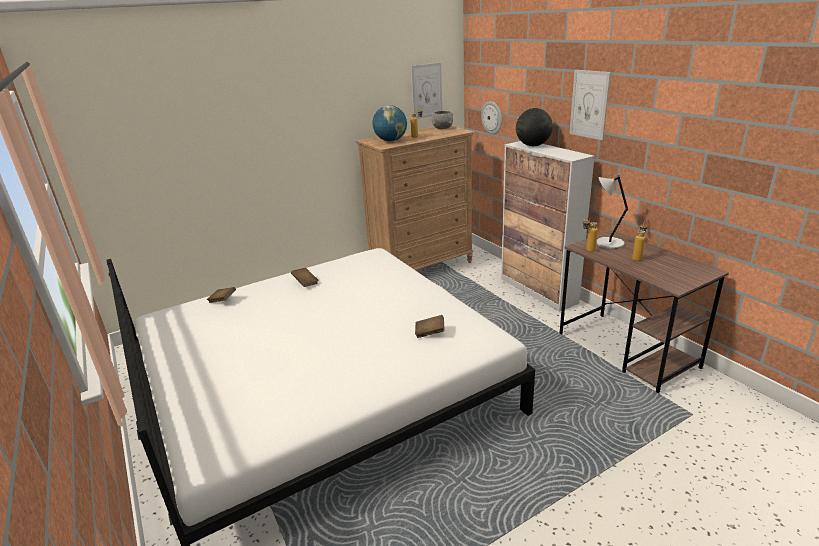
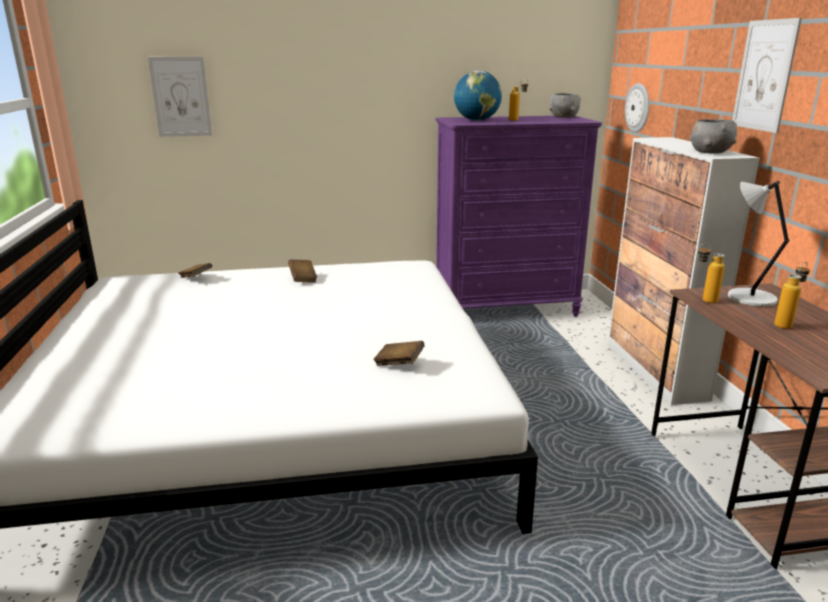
camera: 20 degrees right, 5 degrees down
(422, 266) = (506, 308): brown dresser -> purple dresser
(426, 91) = (551, 64): picture -> picture (181, 97)
(533, 145) = (673, 142): globe -> none
(565, 154) = (711, 152): none -> grey bowl

